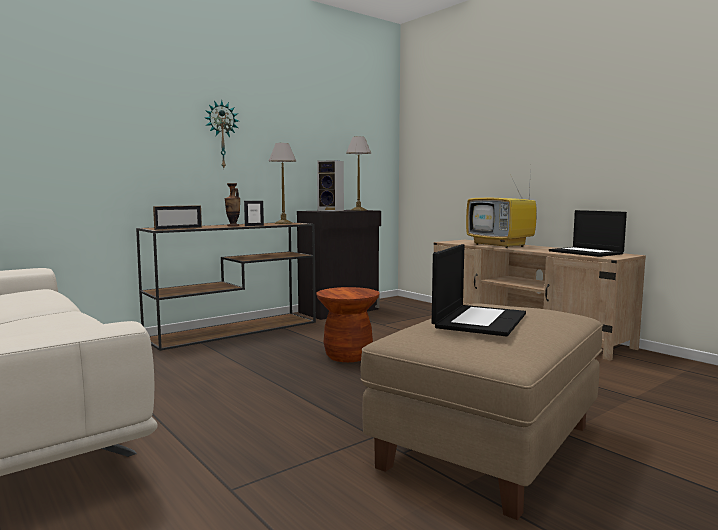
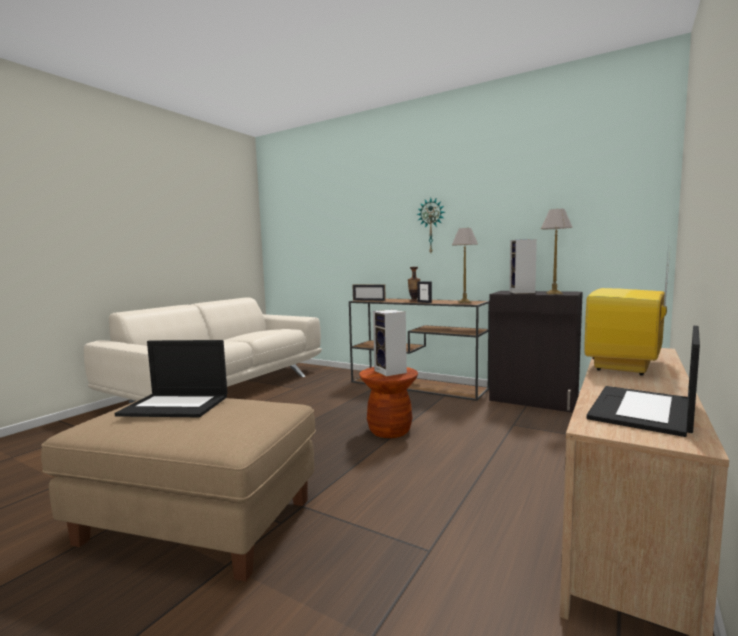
camera: 70 degrees right, 0 degrees up
(348, 291) = (391, 372): none -> speaker

